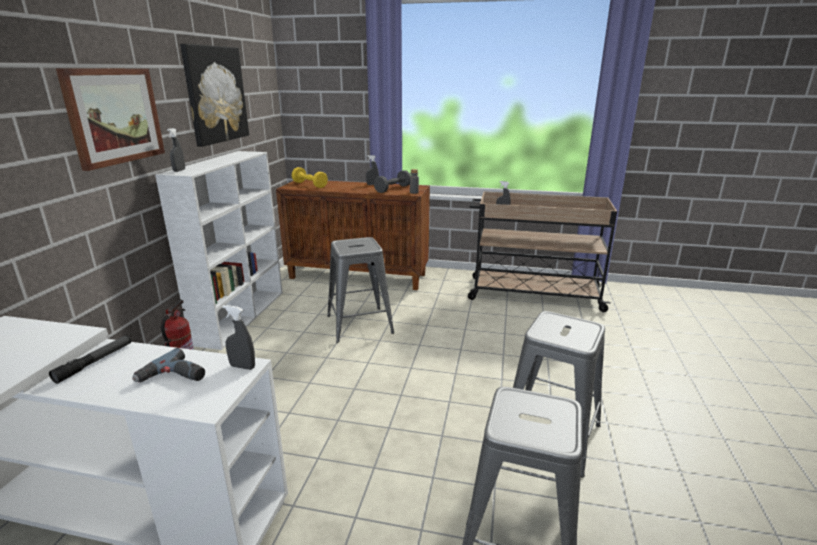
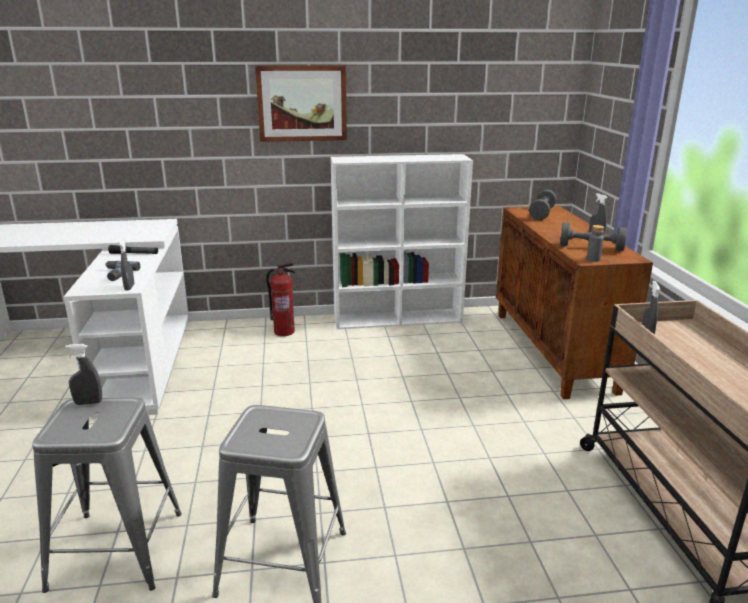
camera: 70 degrees right, 0 degrees up
(179, 170) = (349, 158): grey spray bottle -> grey spray bottle (88, 403)
(215, 94) = (445, 92): picture -> none
(310, 185) = (542, 214): yellow dumbbell -> grey dumbbell
(359, 324) = (435, 380): grey stool -> none

